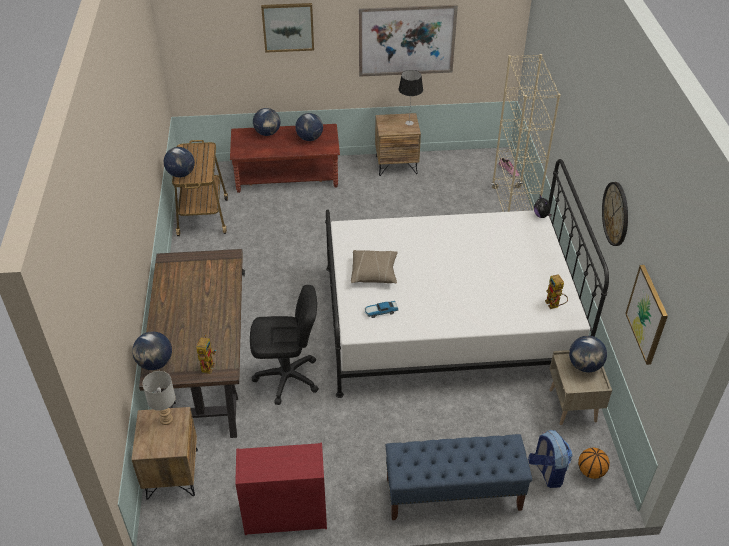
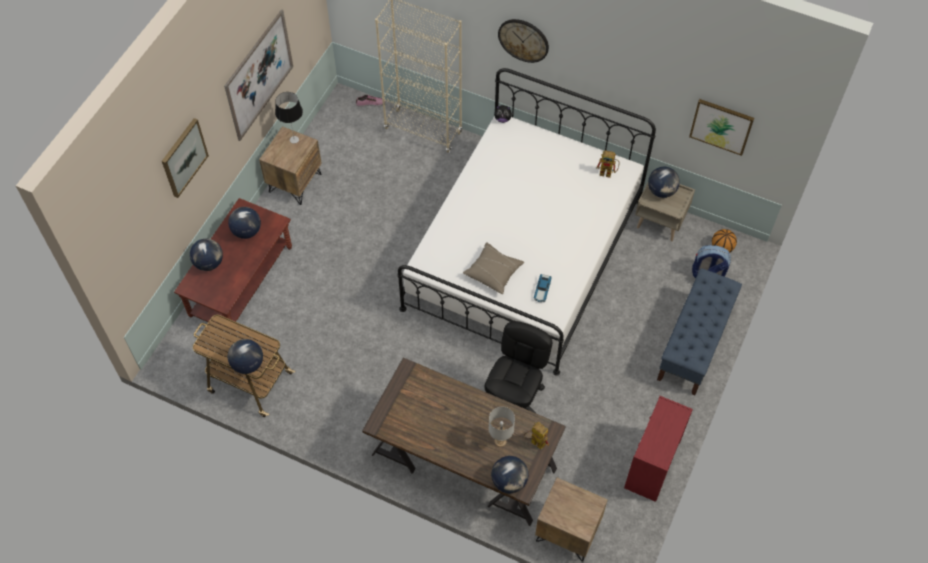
camera: 60 degrees left, 15 degrees up
(166, 420) = (561, 500): grey table lamp -> grey table lamp (500, 441)
(616, 213) = (630, 79): wall clock -> wall clock (523, 40)

